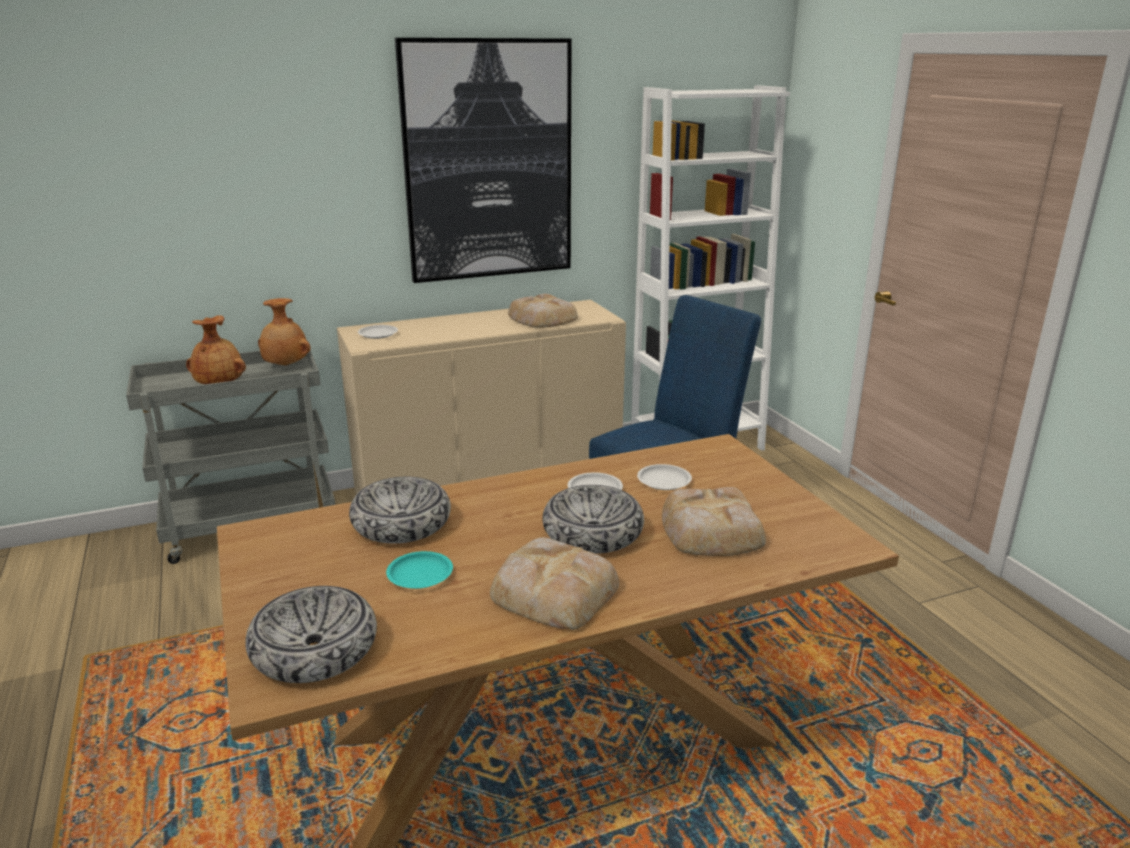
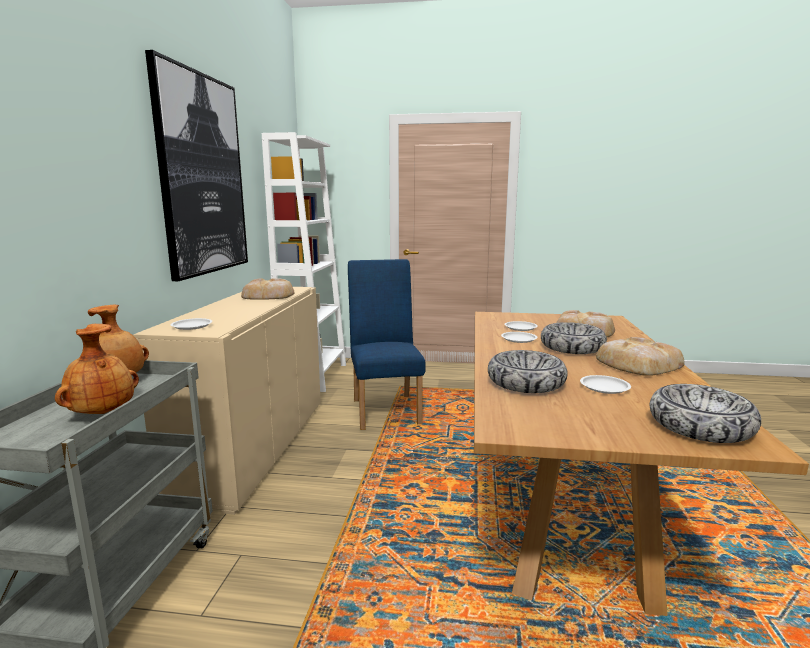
camera: 60 degrees left, 10 degrees down
(420, 574) = (604, 387): turquoise plate -> white plate

